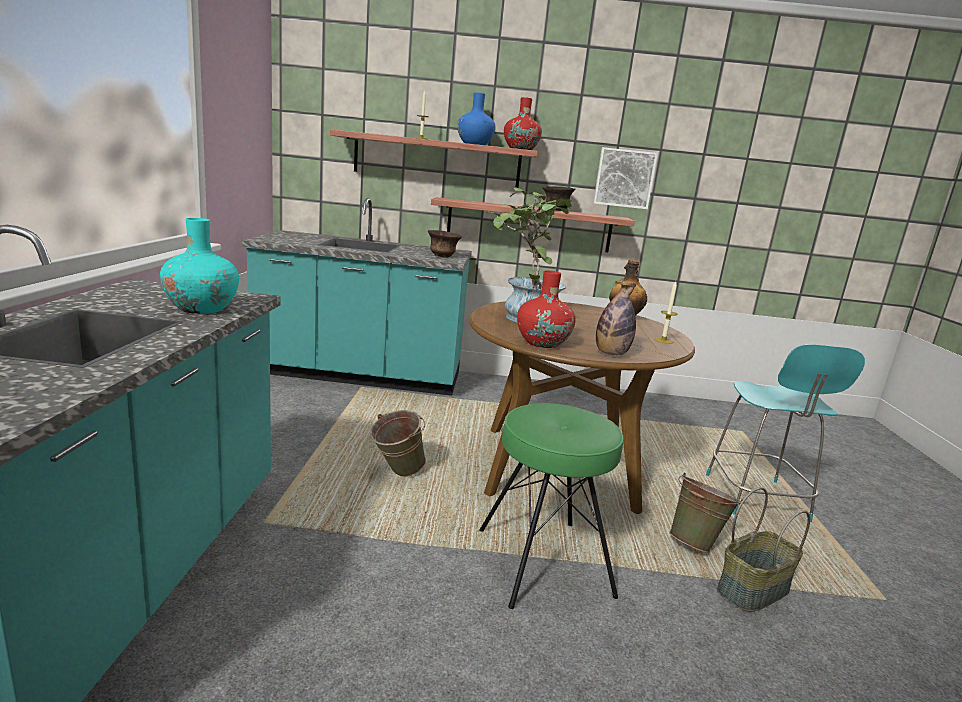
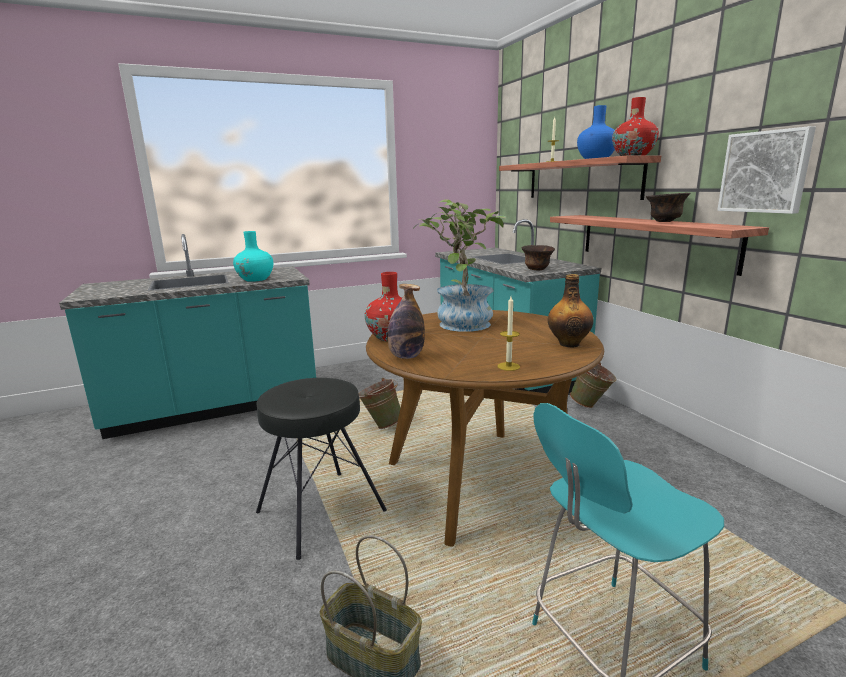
camera: 65 degrees right, 0 degrees up
(542, 562) = (320, 511): green stool -> black stool
(695, 543) = (430, 597): green bucket -> green bucket (591, 406)

